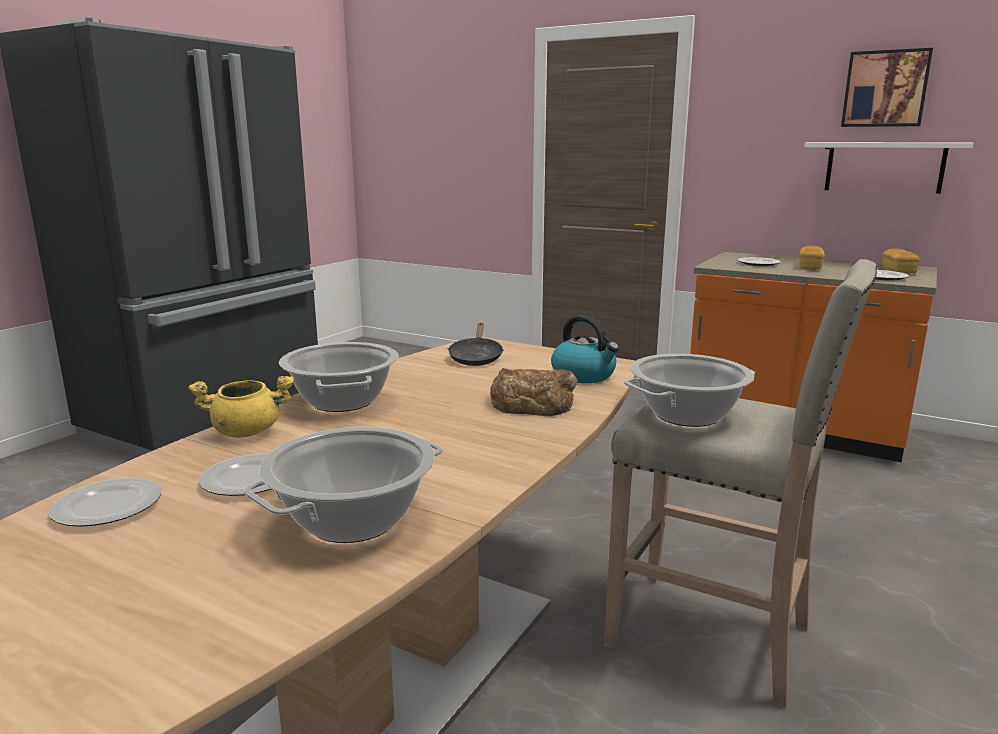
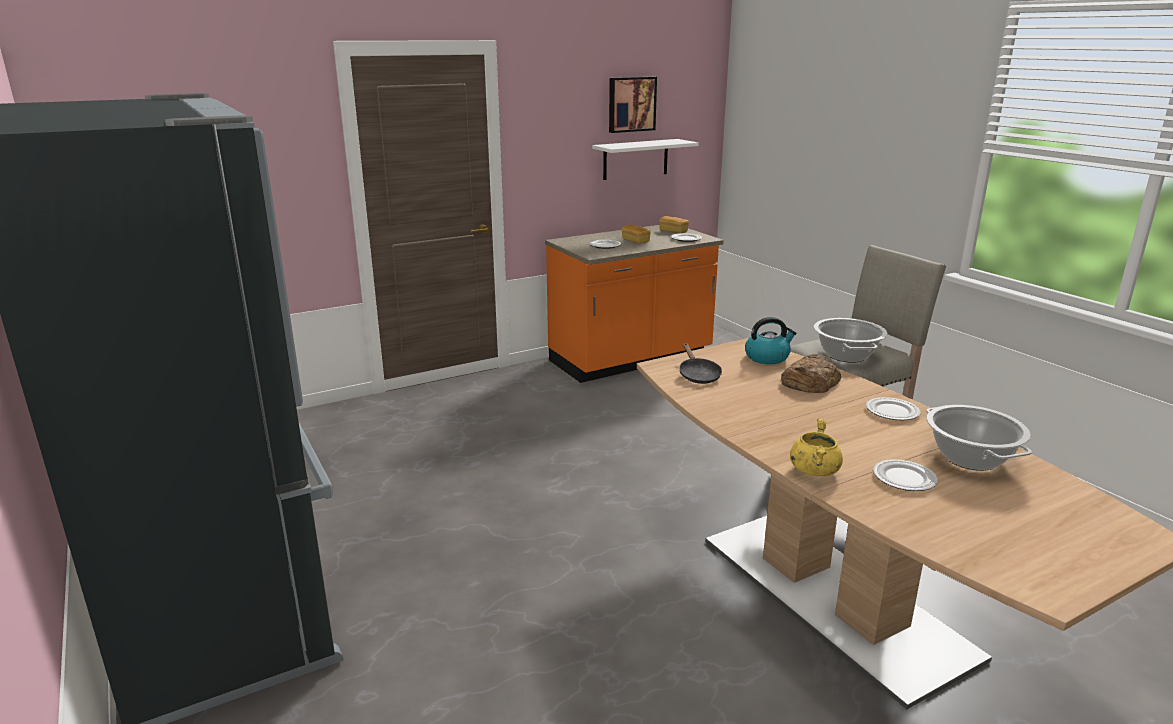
camera: 60 degrees left, 5 degrees up
(107, 506) = (931, 525): plate -> plate (891, 412)
(343, 401) = (768, 431): cooking pot -> none
(476, 357) = (698, 375): black frying pan -> black frying pan turned 45 degrees clockwise

